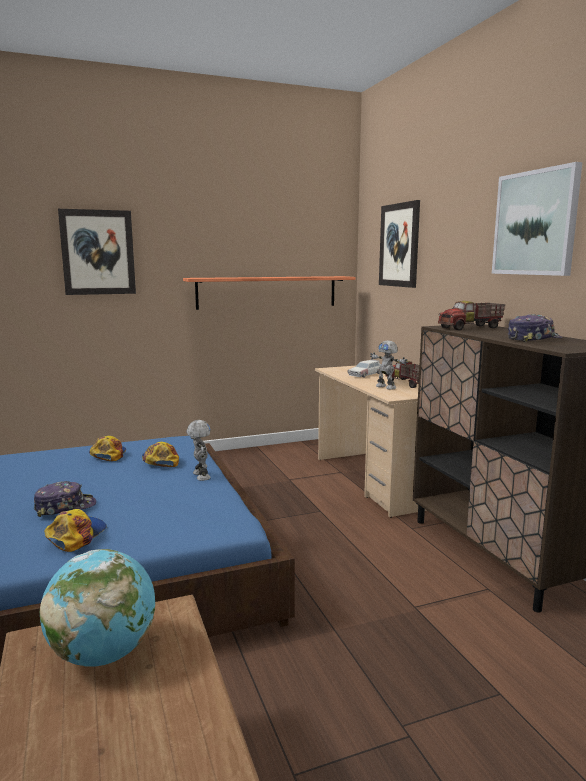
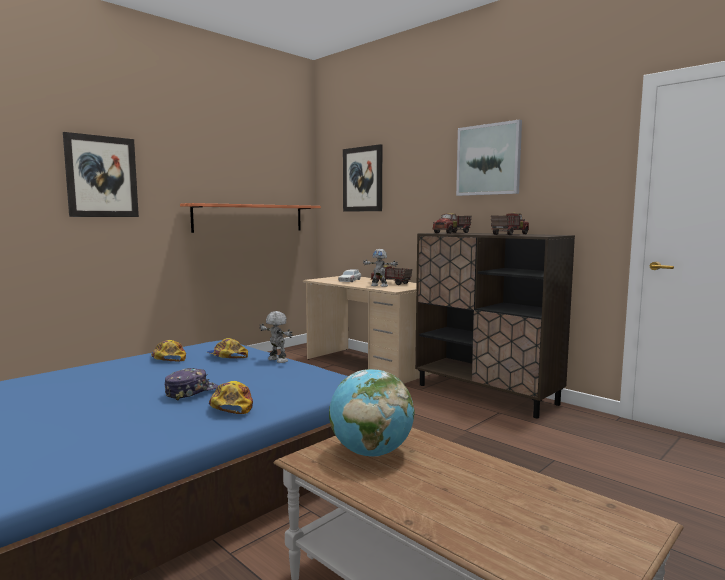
camera: 25 degrees left, 5 degrees down
(533, 339) = (509, 234): cap -> toy truck

